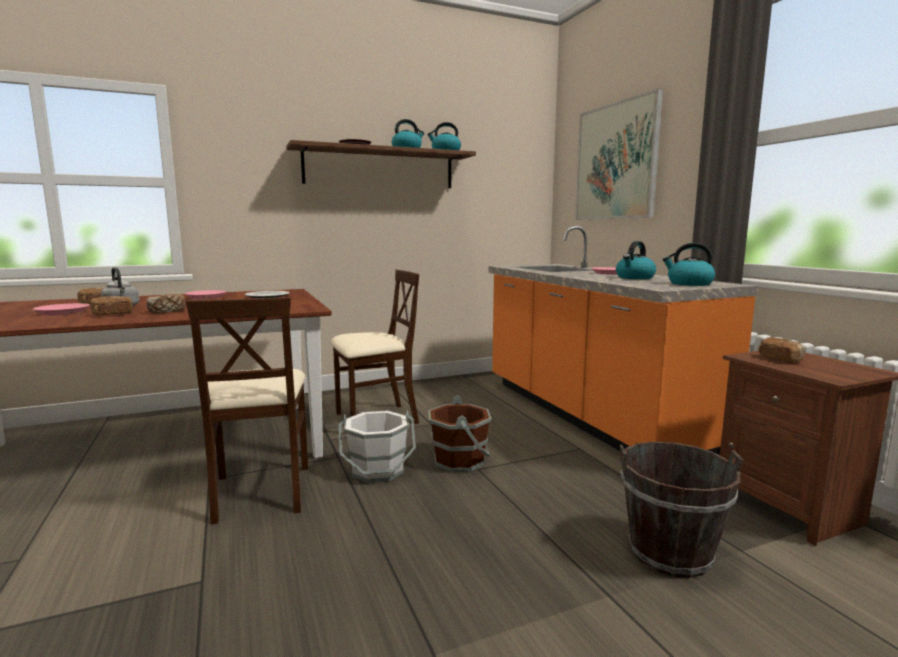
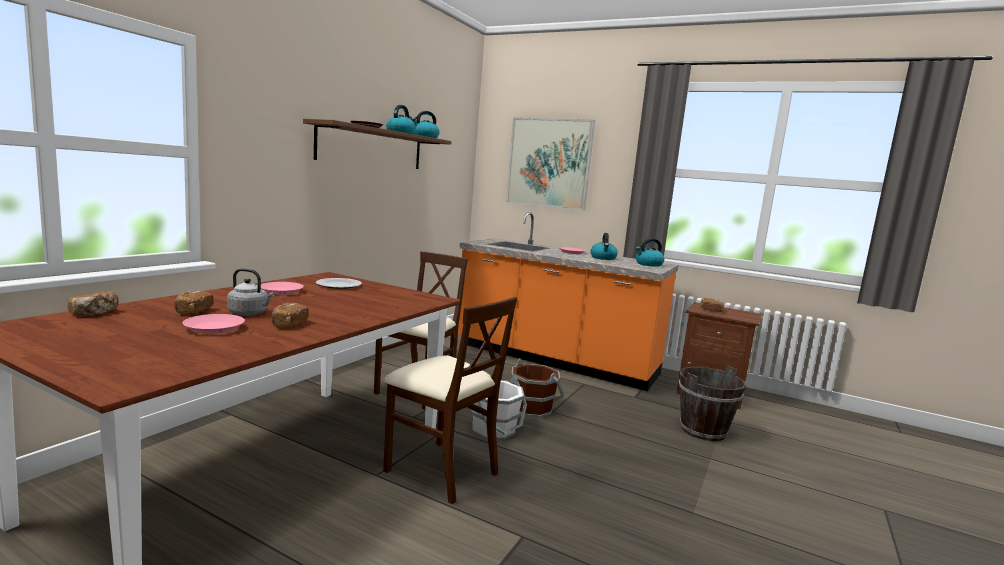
camera: 40 degrees left, 0 degrees up
(167, 311) = (329, 315): bread -> bread (95, 313)

